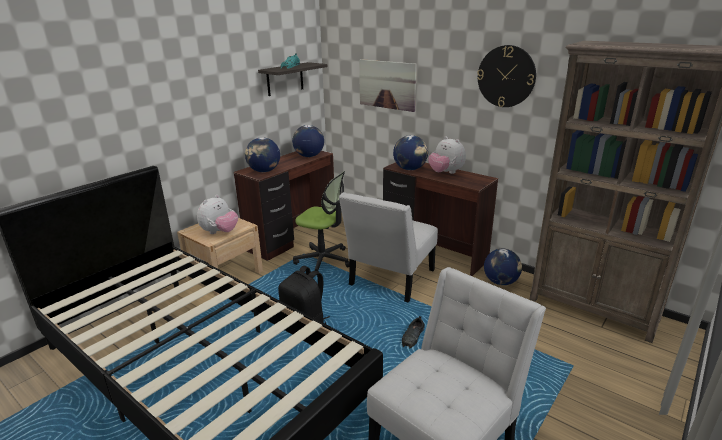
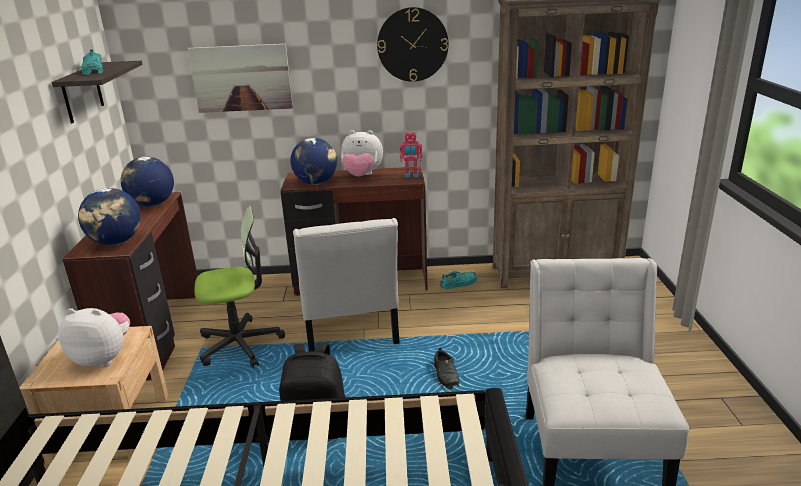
camera: 40 degrees left, 0 degrees up
(220, 232) = (104, 358): plush toy -> plush toy turned 75 degrees counterclockwise
(479, 182) = (411, 175): none -> toy robot
(500, 282) = (459, 283): globe -> turquoise shoe

